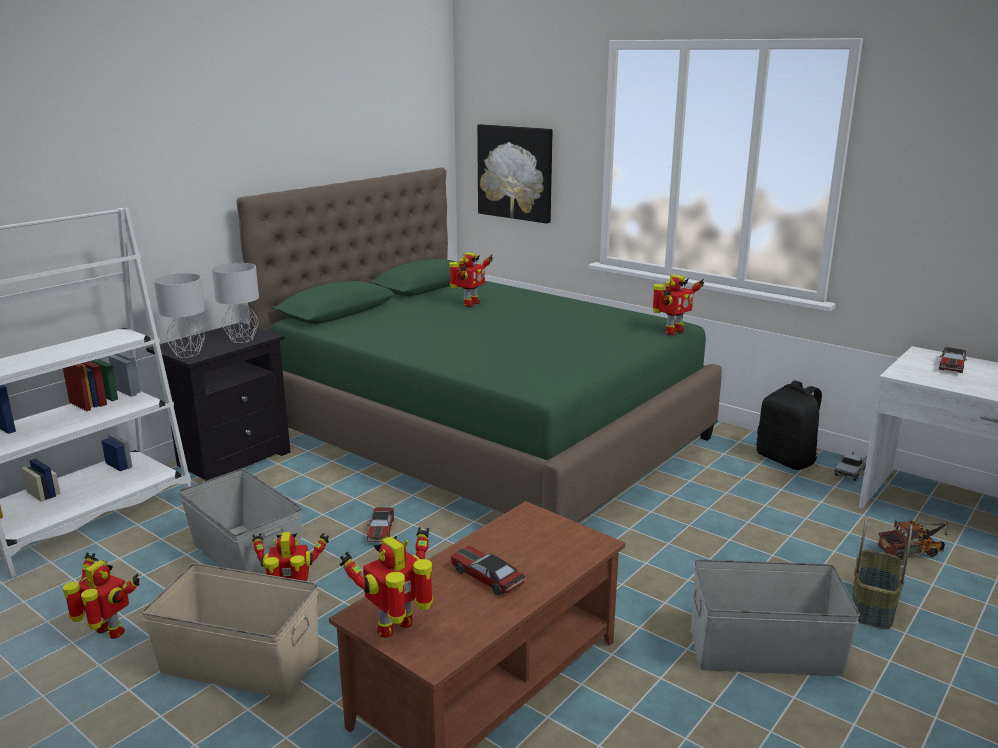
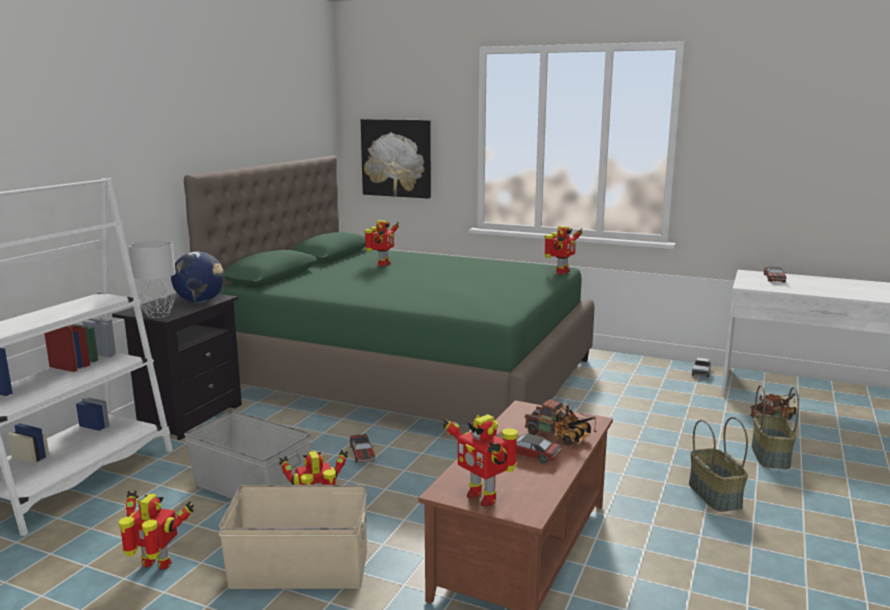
camera: 15 degrees left, 5 degrees down
(242, 339) = (200, 301): grey table lamp -> globe
(398, 628) = (482, 496): toy robot -> toy robot turned 75 degrees counterclockwise
(543, 560) = (561, 437): none -> toy truck
(765, 651) = (715, 495): grey storage box -> basket
(786, 460) = (651, 368): black backpack -> none

